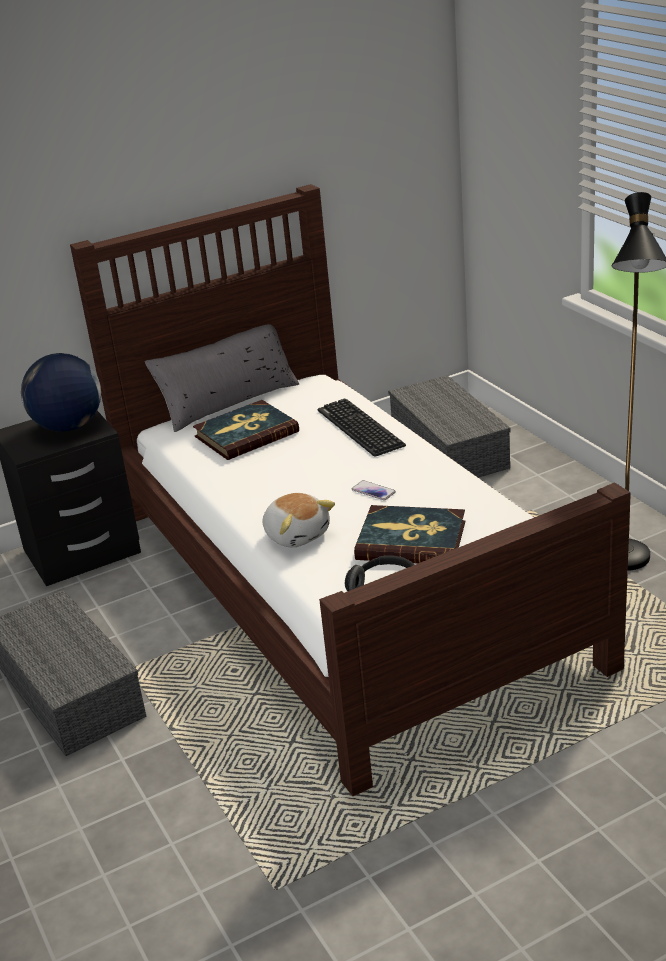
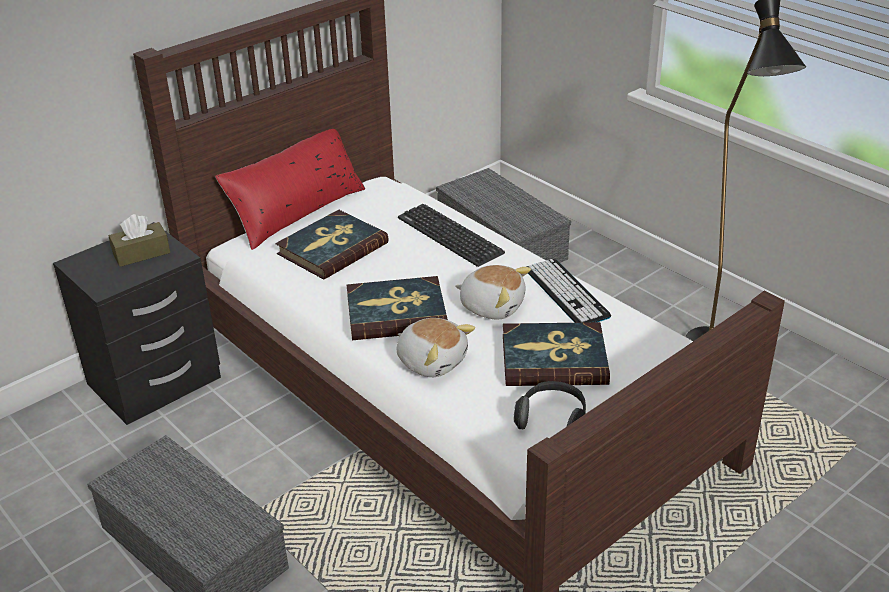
camera: 15 degrees left, 5 degrees up
(68, 427) = (141, 253): globe -> brown tissue box
(228, 402) = (297, 212): grey pillow -> red pillow
(281, 492) = (396, 313): none -> book
(373, 491) = (492, 306): phone -> plush toy
(449, 484) = (566, 293): none -> keyboard

